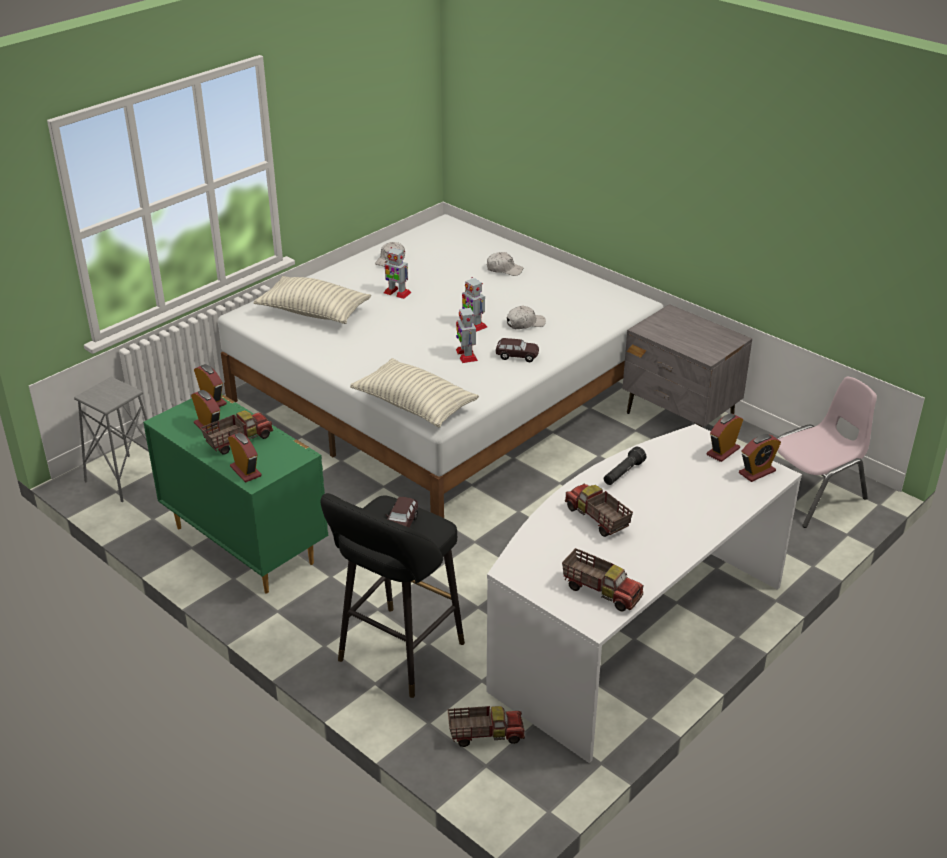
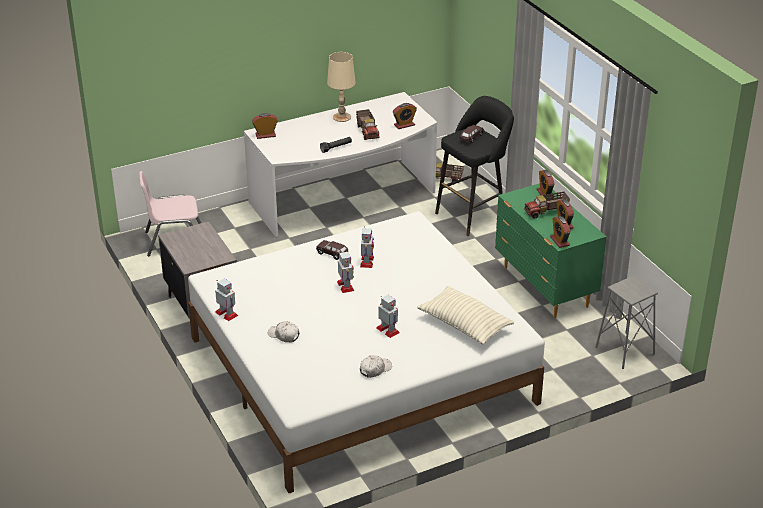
camera: 160 degrees left, 0 degrees up
(414, 406) = (423, 233): pillow -> none
(525, 323) = (306, 278): white cap -> none
(581, 276) = (226, 314): none -> toy robot
(601, 591) = (389, 106): toy truck -> none
(666, 542) = (342, 117): none -> beige table lamp
(723, 451) = (272, 147): alarm clock -> alarm clock (404, 125)

